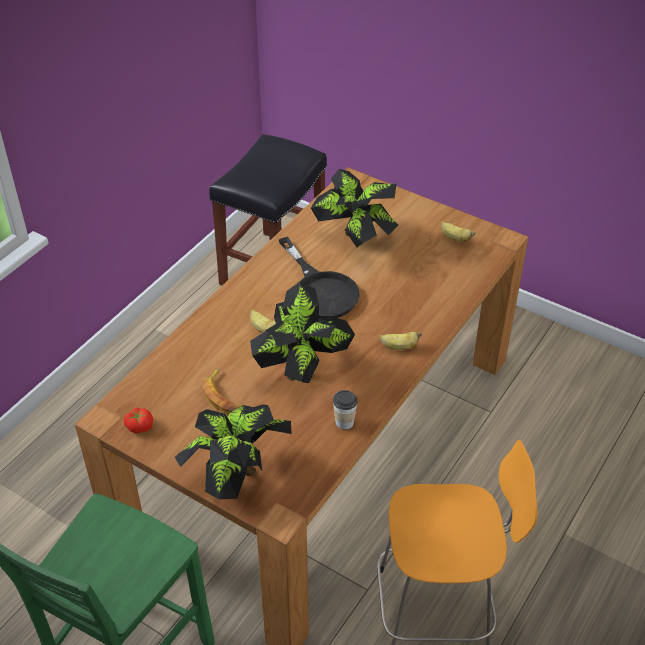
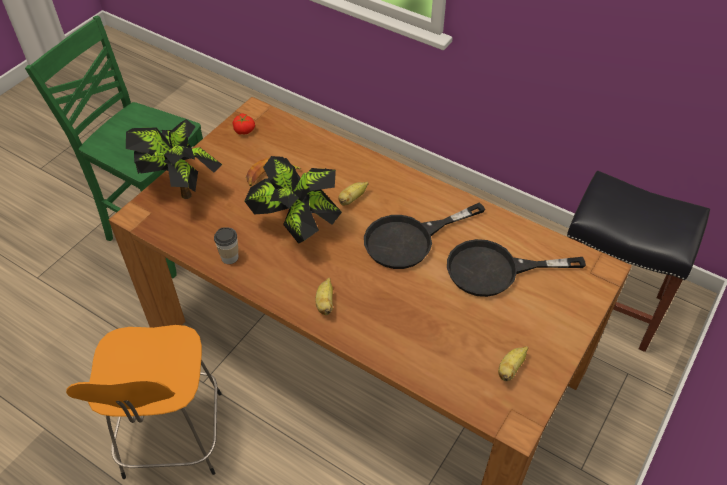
camera: 90 degrees right, 5 degrees up
(355, 239) = (495, 270): potted plant -> black frying pan

